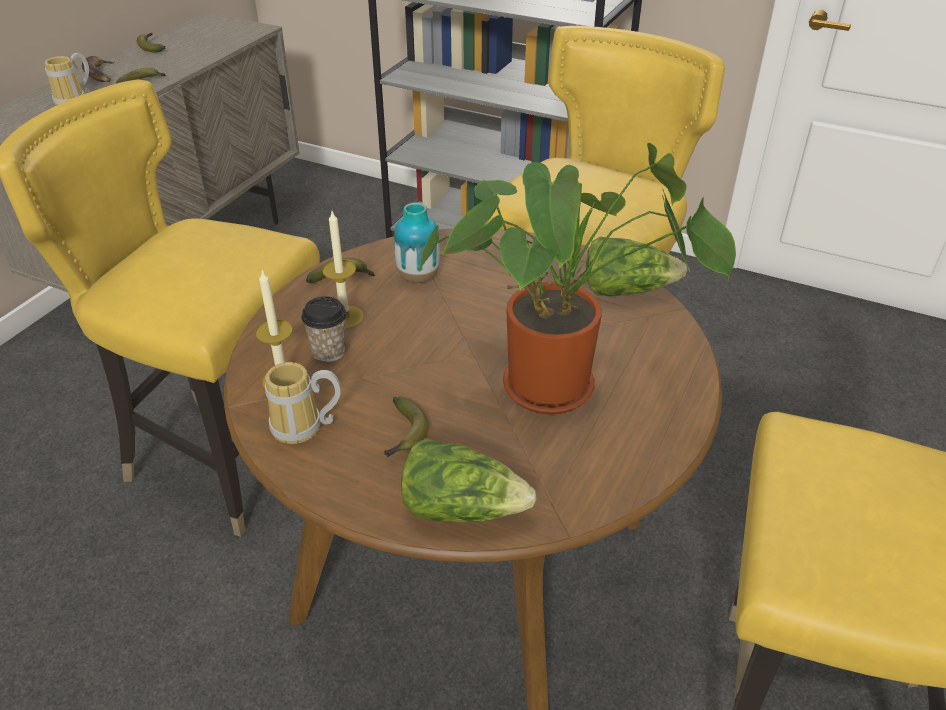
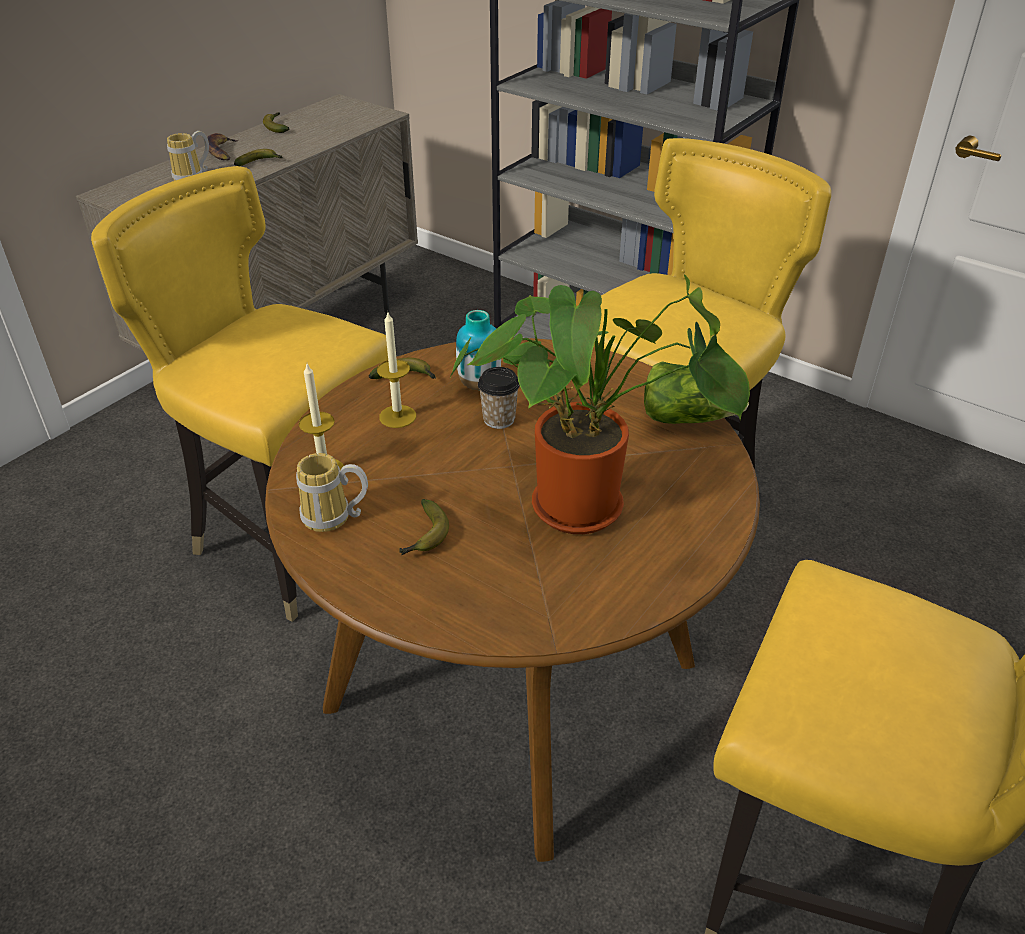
camera: 10 degrees right, 0 degrees up
(329, 351) = (374, 448): cup -> cup (499, 419)
(461, 508) = (461, 612): lettuce -> none

